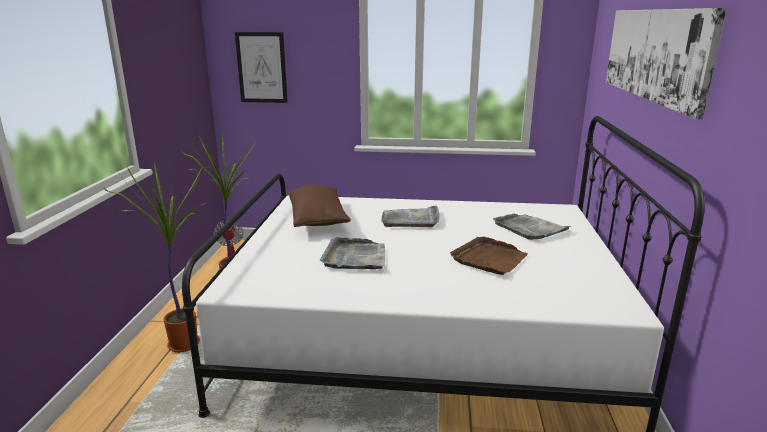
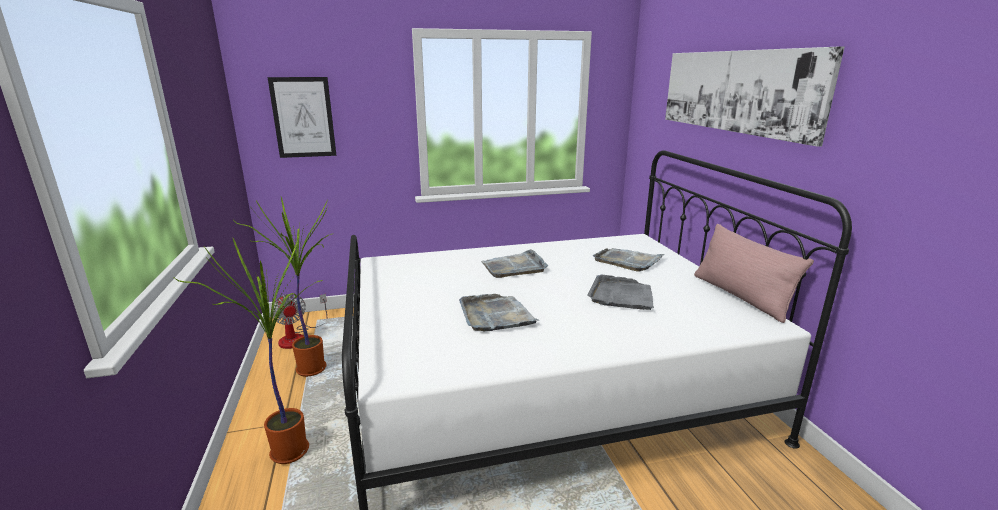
camera: 20 degrees left, 0 degrees up
(317, 219) = (419, 280): brown pillow -> none
(489, 259) = (621, 296): brown tray -> grey tray
(619, 278) = (740, 296): none -> pink pillow

